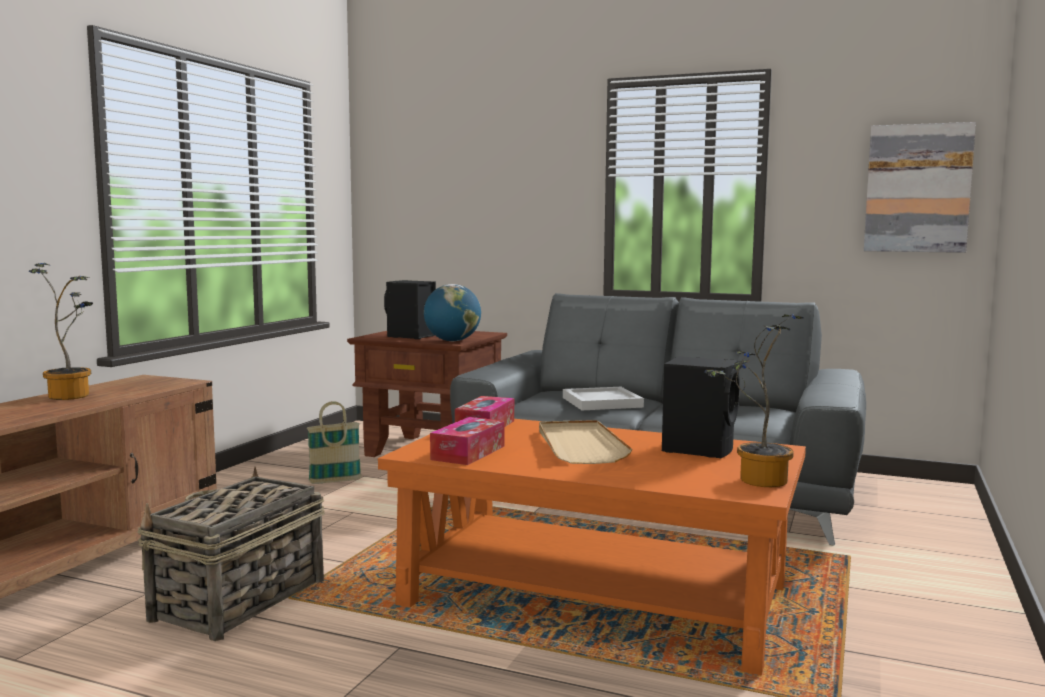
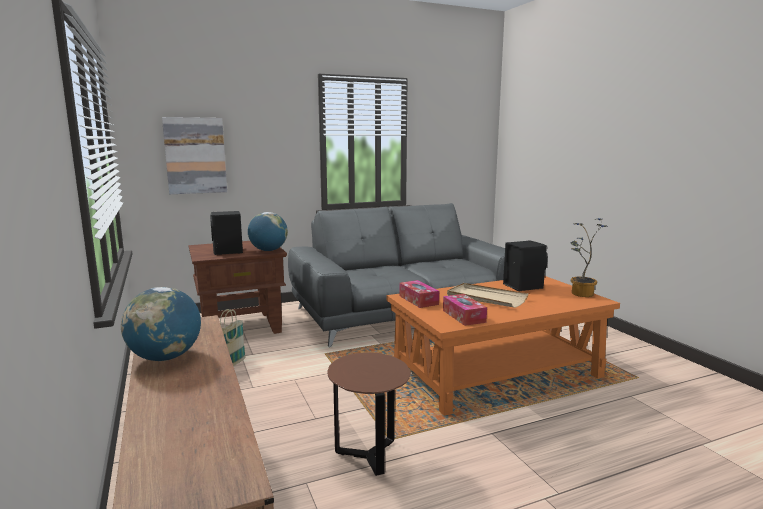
camera: 45 degrees left, 5 degrees up
(72, 395) = (165, 357): potted plant -> globe
(238, 601) = (369, 456): basket -> brown side table
(601, 402) = (390, 272): white tray -> none
(917, 188) = (469, 143): picture -> picture (195, 155)

